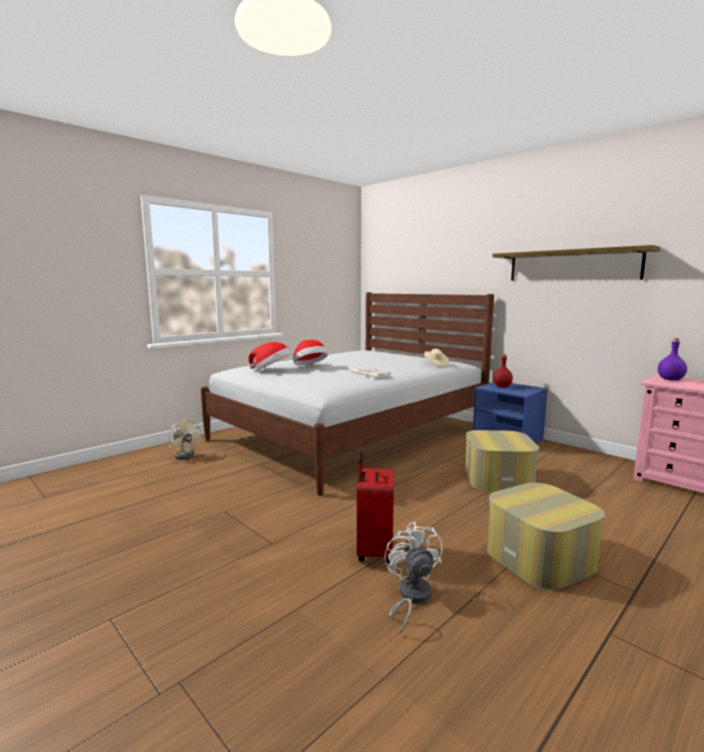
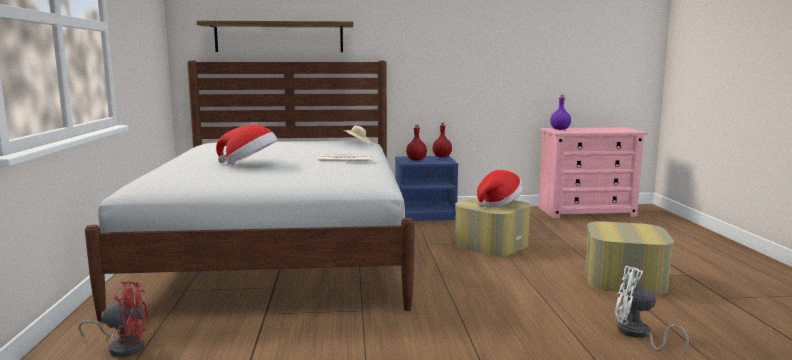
camera: 50 degrees left, 0 degrees up
(186, 454) = (123, 347): beige fan -> red fan
(272, 370) = (218, 175): hat -> hat (498, 204)
(373, 551) = (553, 324): red suitcase -> none
(535, 388) = (442, 157): none -> red bottle
(572, 265) = (463, 32): shelf -> shelf (279, 37)

